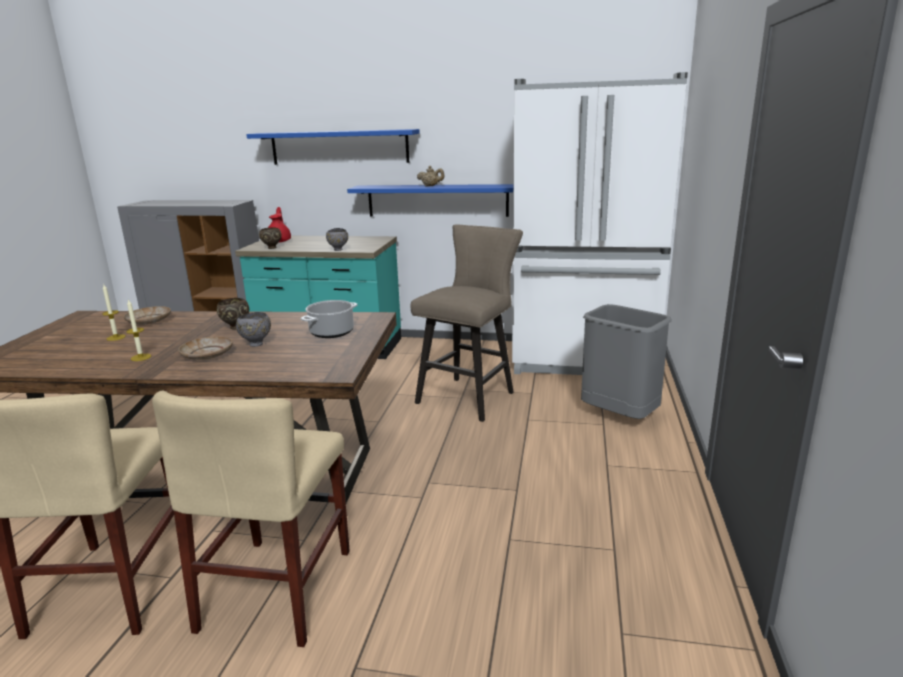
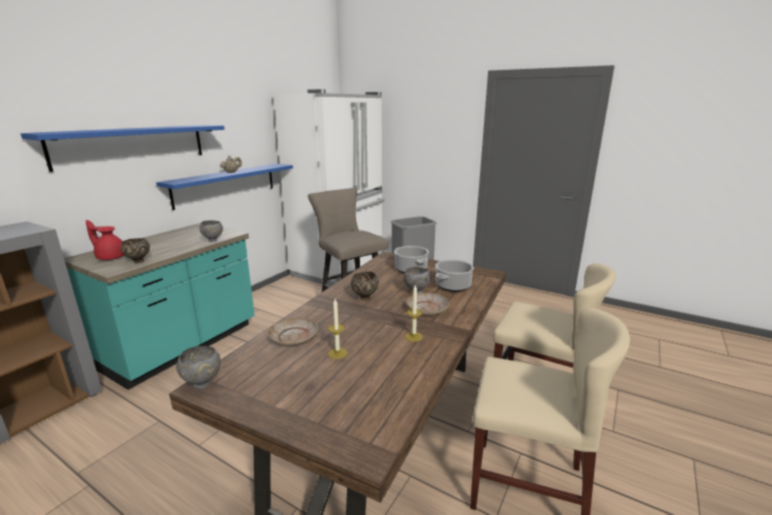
camera: 70 degrees left, 0 degrees up
(85, 314) = (203, 384): none -> grey bowl
(282, 358) = (453, 286): none -> cooking pot

